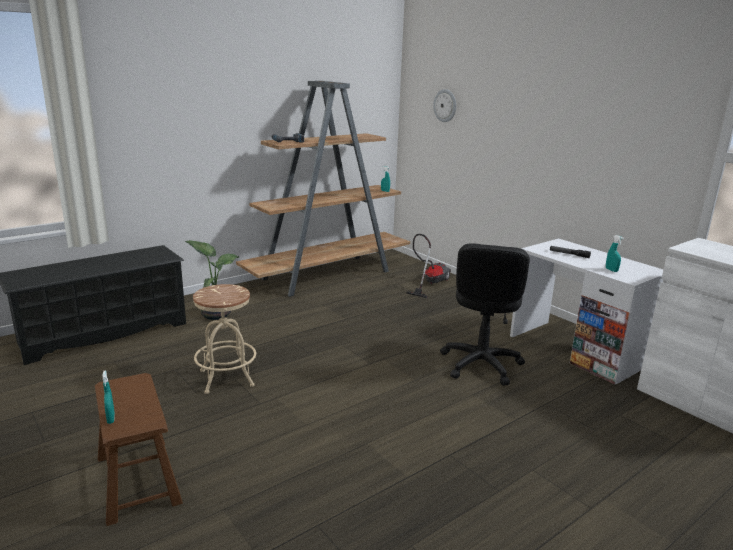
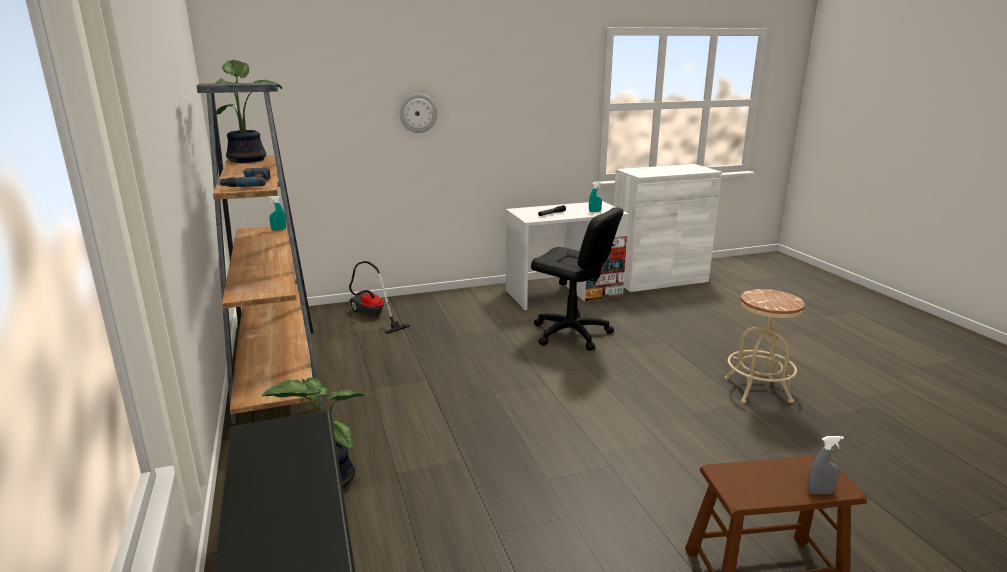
camera: 70 degrees left, 0 degrees up
(111, 419) = (820, 492): turquoise spray bottle -> grey spray bottle
(226, 378) = (542, 486): beige stool -> beige stool (757, 390)
(361, 135) = (249, 159): none -> potted plant
(445, 105) = (302, 102): wall clock -> wall clock (418, 113)

